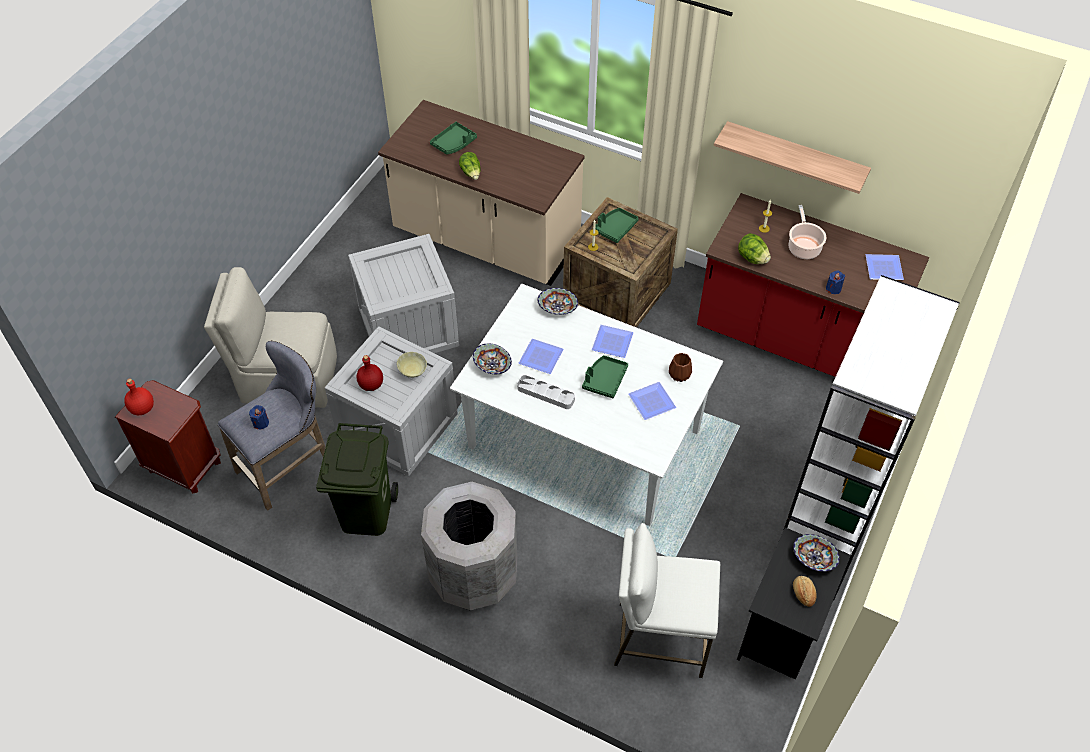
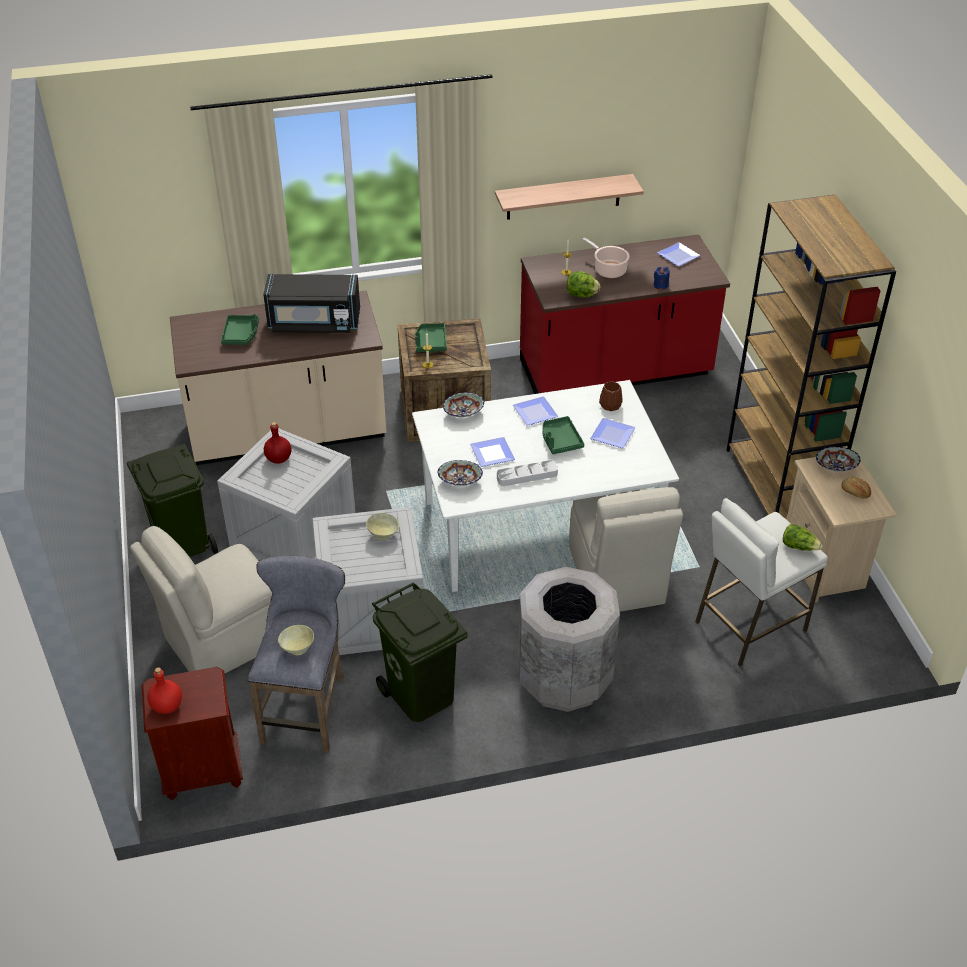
camera: 40 degrees left, 10 degrees down
(261, 423) = (297, 648): blue candle -> beige bowl
(332, 287) = (183, 545): none -> green trash can
(371, 385) = (358, 565): red bottle -> red bottle (279, 459)
(471, 173) = (284, 348): lettuce -> lettuce (799, 546)
(515, 163) = (314, 323): none -> black microwave
(599, 522) = (616, 578): none -> beige chair
(780, 635) = (825, 567): black nightstand -> beige nightstand
(823, 535) = (778, 485): white bookcase -> brown bookcase

